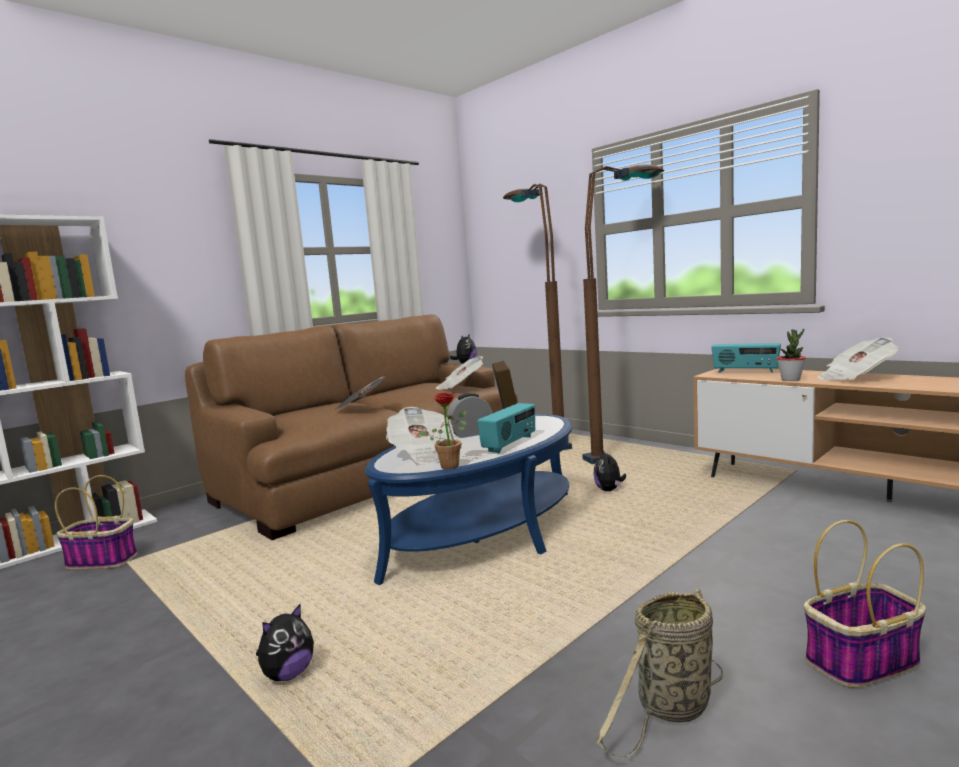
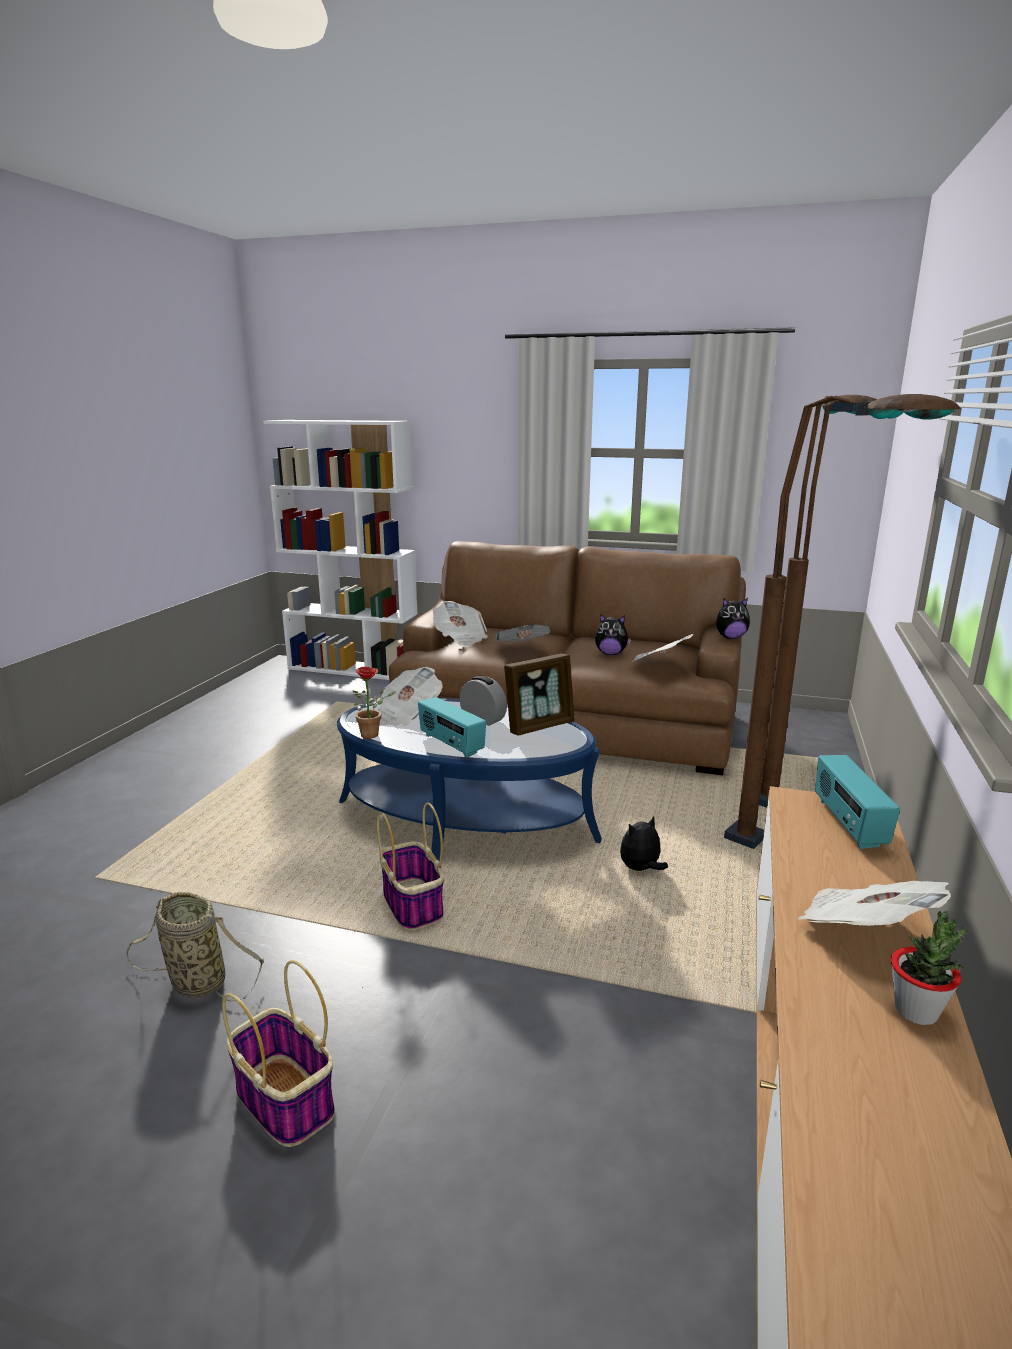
camera: 60 degrees right, 10 degrees up
(103, 560) = (336, 694): basket -> basket (413, 905)
(288, 674) = (215, 812): plush toy -> plush toy (611, 653)
(293, 420) = (460, 638): none -> newspaper
(510, 444) = (451, 745): radio -> radio turned 45 degrees clockwise
(790, 379) = (796, 866): potted plant -> potted plant (916, 1011)

